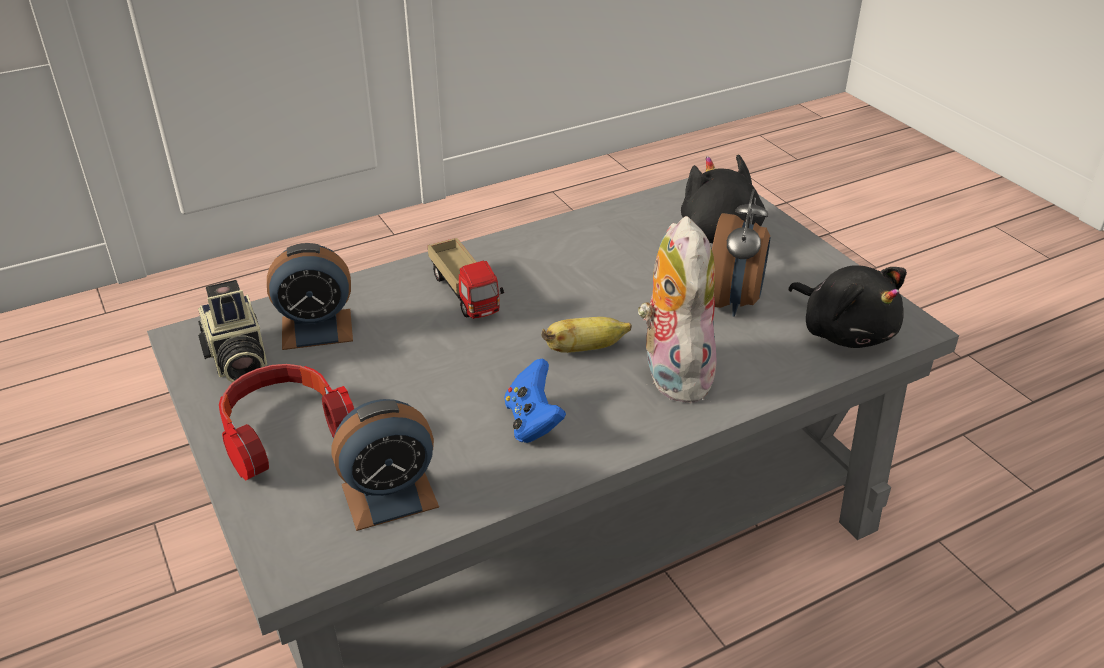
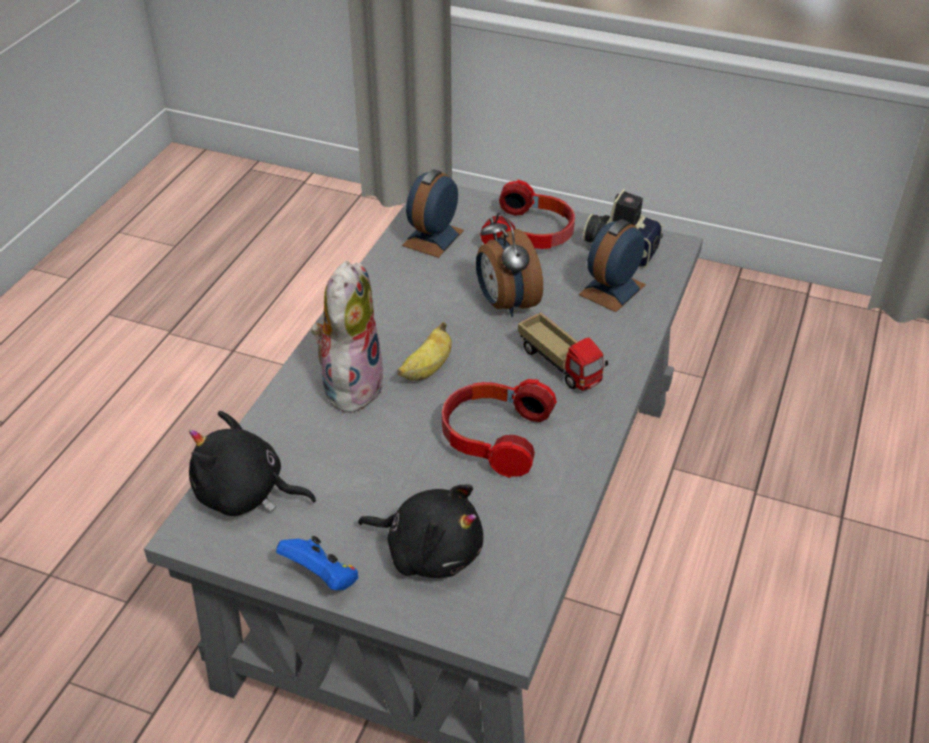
camera: 140 degrees right, 5 degrees up
(466, 294) = (560, 365): toy truck -> toy truck turned 150 degrees counterclockwise
(532, 422) = (405, 307): blue game controller -> blue game controller (322, 578)
(593, 275) = (493, 436): none -> headphones
(672, 373) = (350, 384): plush toy -> plush toy turned 120 degrees counterclockwise
(734, 302) = (356, 474): alarm clock -> alarm clock (505, 304)

